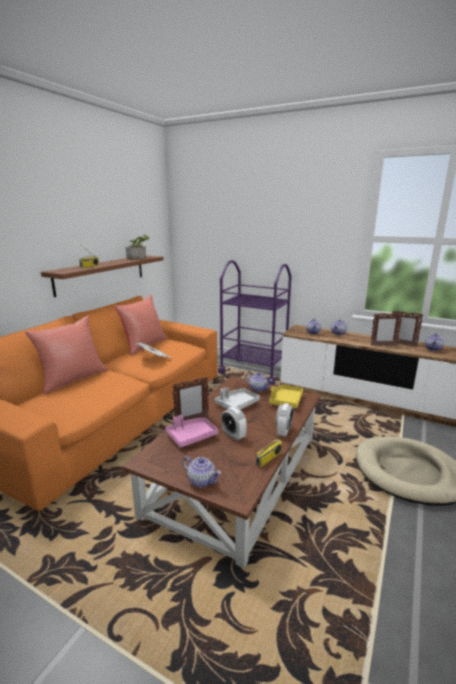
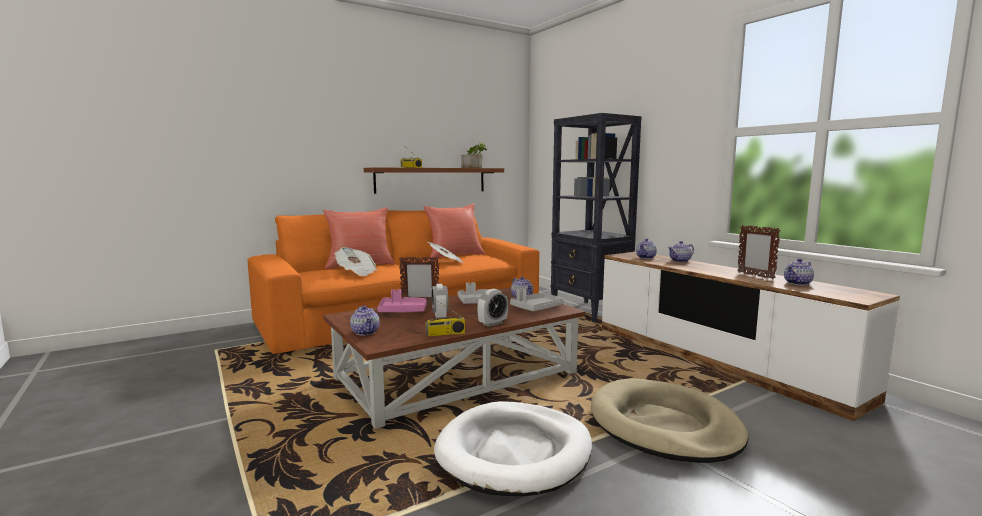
camera: 30 degrees right, 10 degrees down
(90, 394) = (356, 272): none -> newspaper
(253, 370) = (590, 312): purple cart -> black bookcase
(286, 401) = (536, 308): yellow tray -> grey tray
(362, 542) = (514, 452): none -> white dog bed
(383, 345) = (721, 274): picture frame -> none

